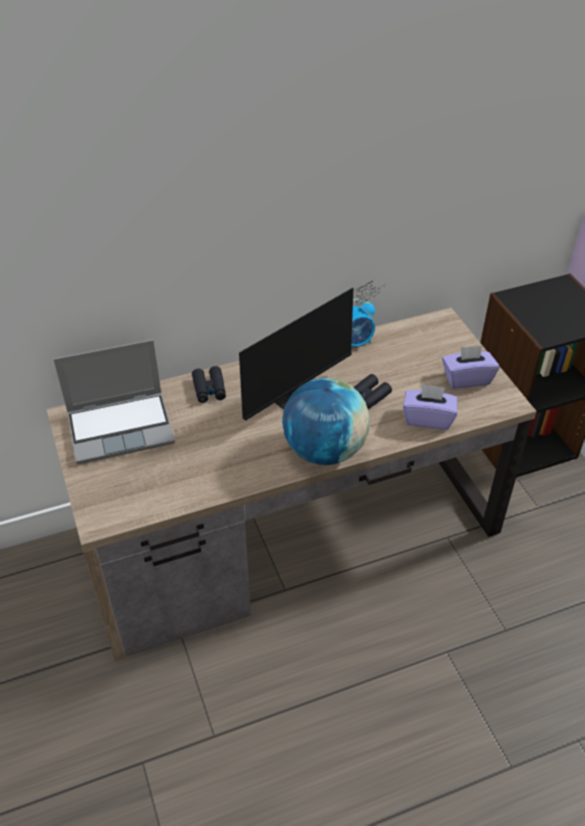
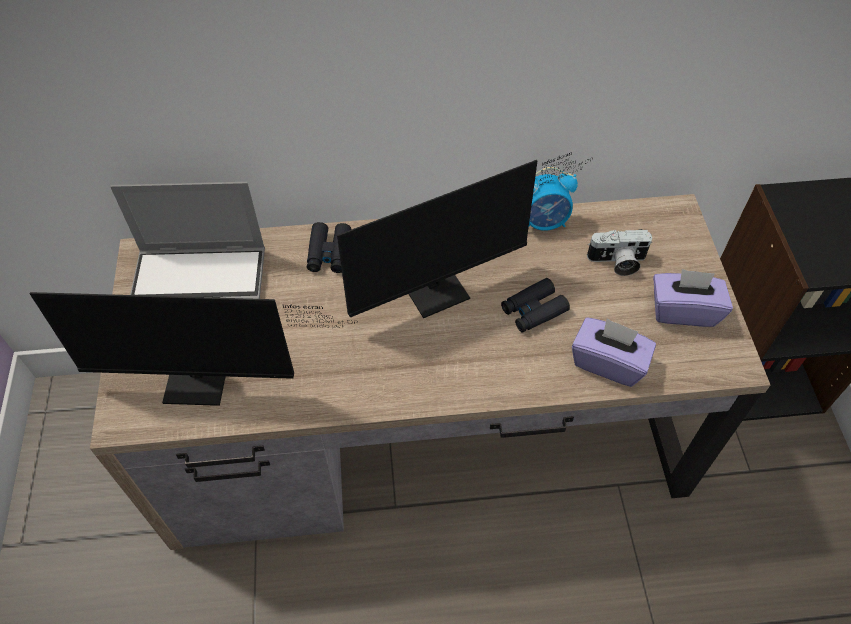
camera: 15 degrees right, 10 degrees up
(152, 486) = (207, 382): none -> monitor
(324, 451) = (449, 381): globe -> none
(413, 358) = (617, 262): none -> camera

